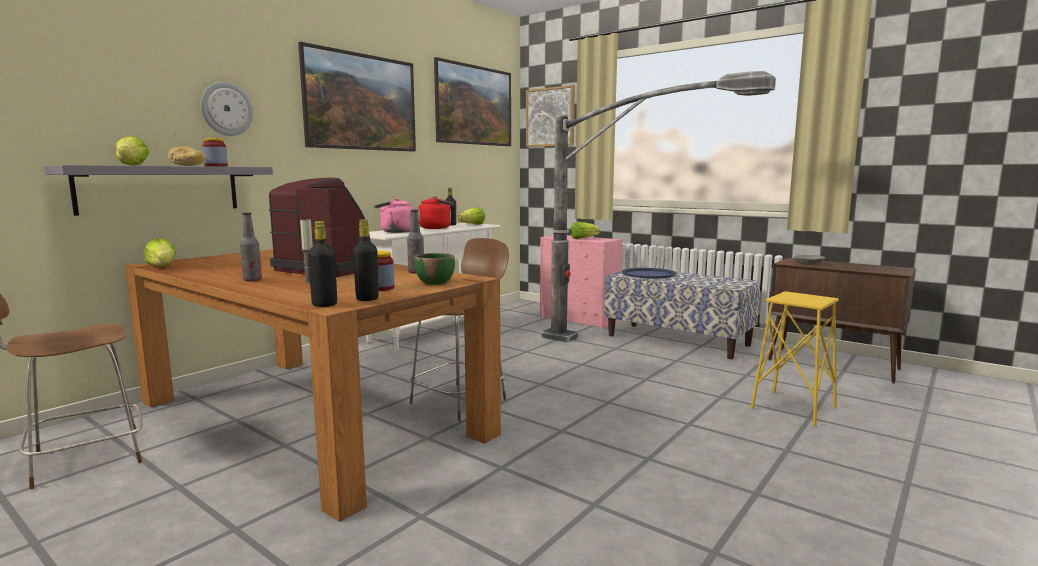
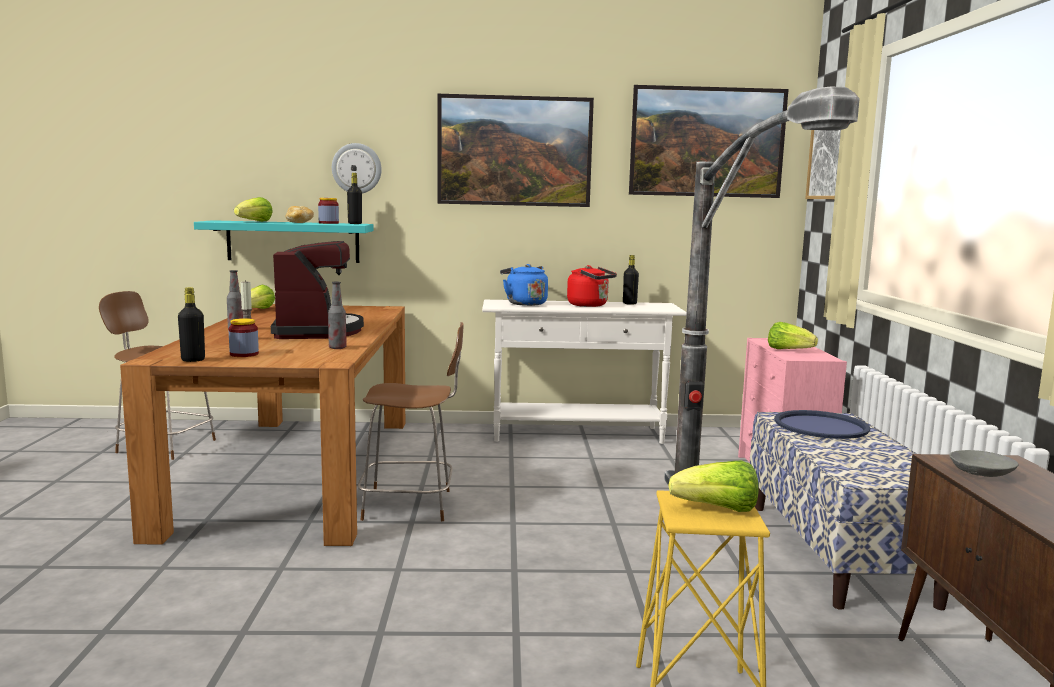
camera: 50 degrees right, 0 degrees up
(160, 189) = (293, 241): grey shelf -> turquoise shelf
(324, 305) = (156, 357): black bottle -> black bottle (355, 223)
(395, 232) = (524, 303): pink kettle -> blue kettle
(435, 282) = (294, 359): green bowl -> none
(472, 225) = (650, 307): lettuce -> lettuce (717, 509)

